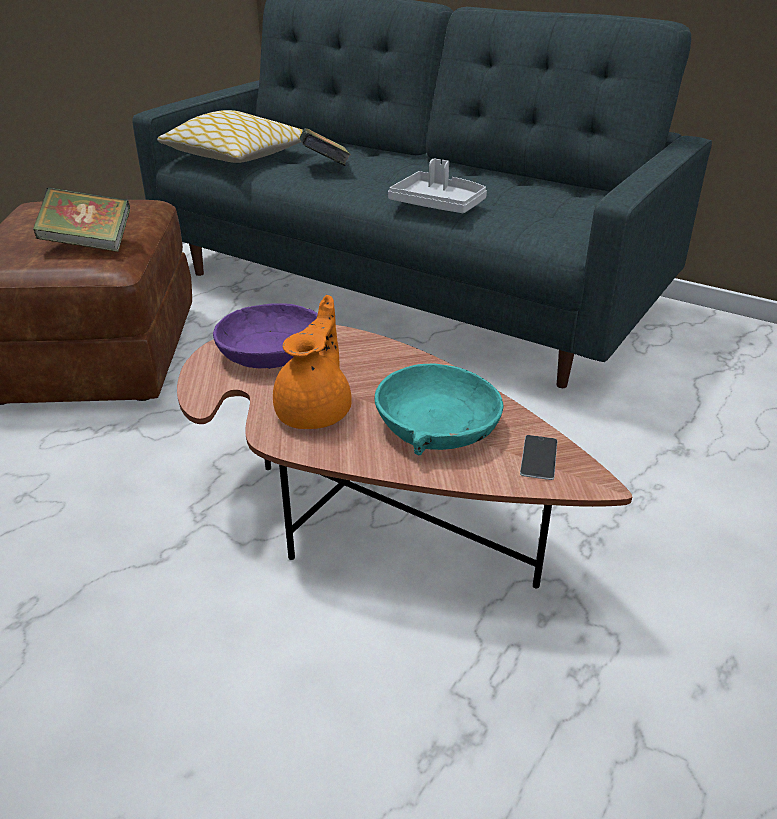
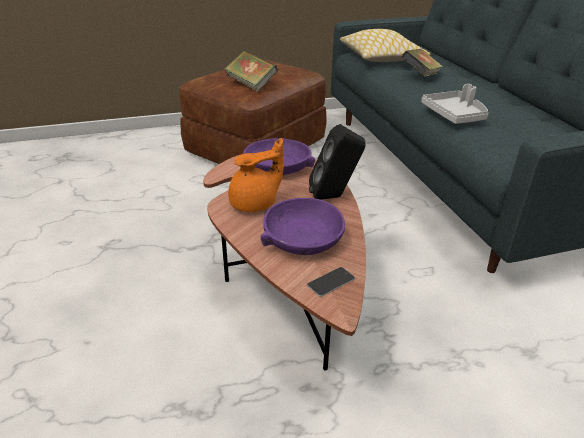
camera: 40 degrees right, 0 degrees up
(400, 359) = (334, 197): none -> black speaker
(437, 425) = (303, 238): turquoise bowl -> purple bowl

